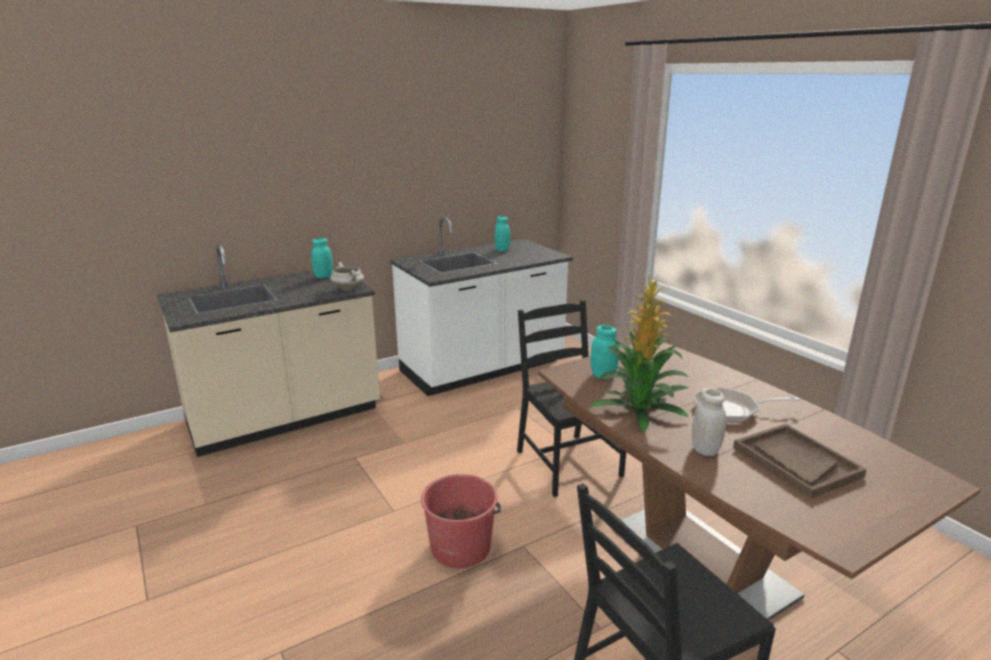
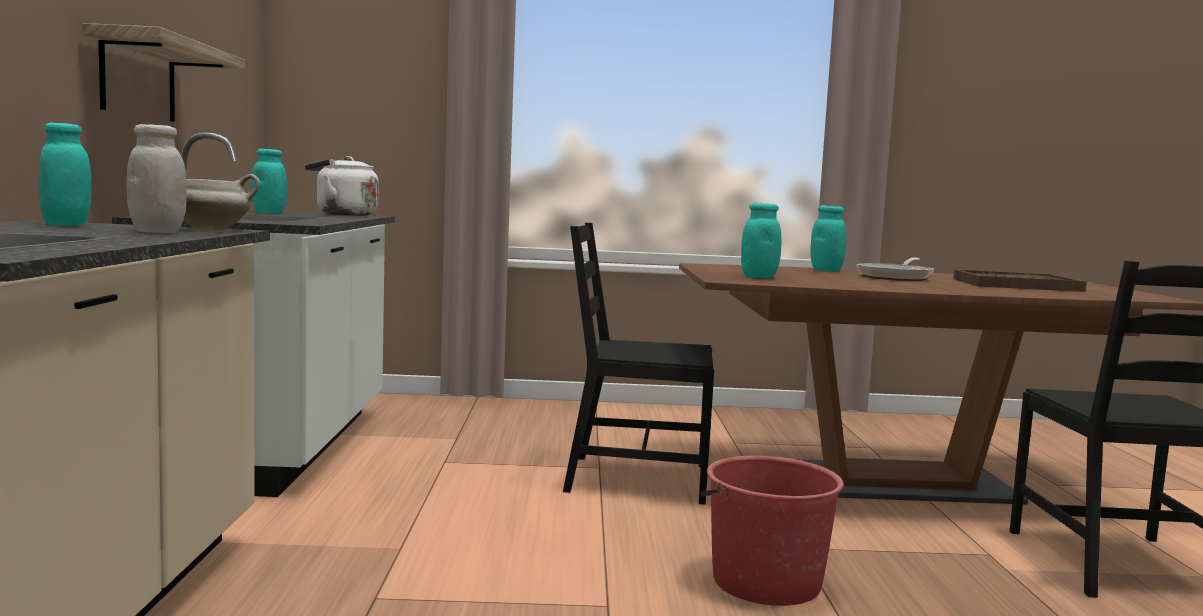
camera: 60 degrees left, 15 degrees down
(421, 191) = (138, 78): none -> shelf
(542, 253) = (342, 214): none -> white kettle
(640, 410) = (867, 284): potted plant -> none
(705, 449) = (976, 289): white jar -> white jar (157, 232)
(719, 381) = (826, 271): none -> turquoise jar

